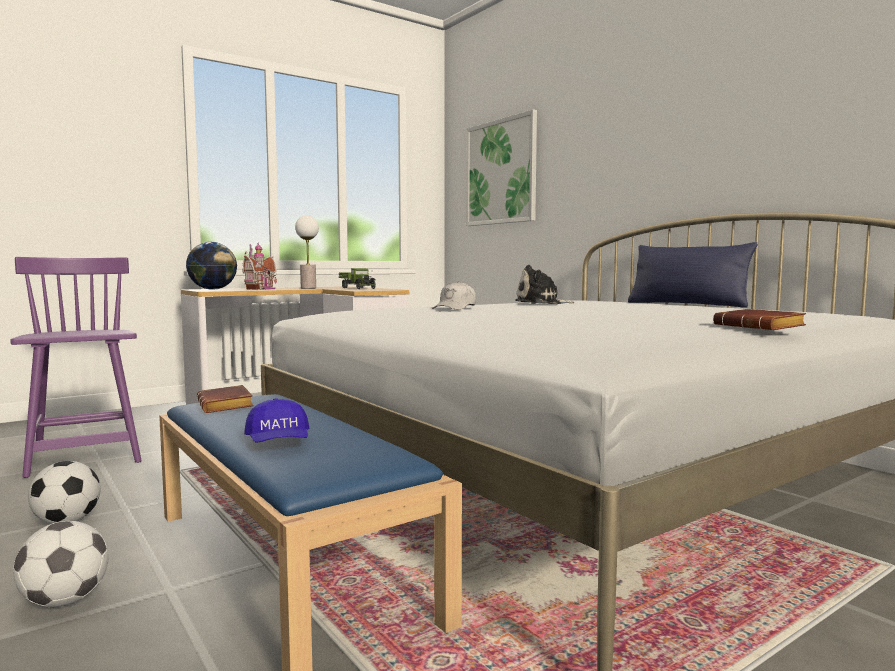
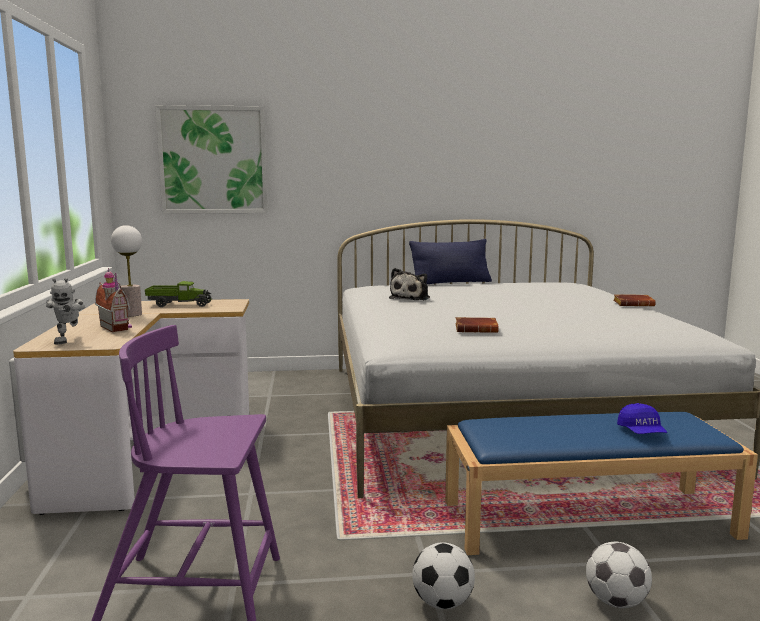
camera: 60 degrees left, 5 degrees up
(212, 289) = (69, 341): globe -> toy robot
(227, 406) = (513, 435): brown book -> brown book (477, 329)
(279, 443) = (641, 432): blue cap -> blue cap turned 75 degrees clockwise
(455, 308) = (445, 317): white cap -> none

